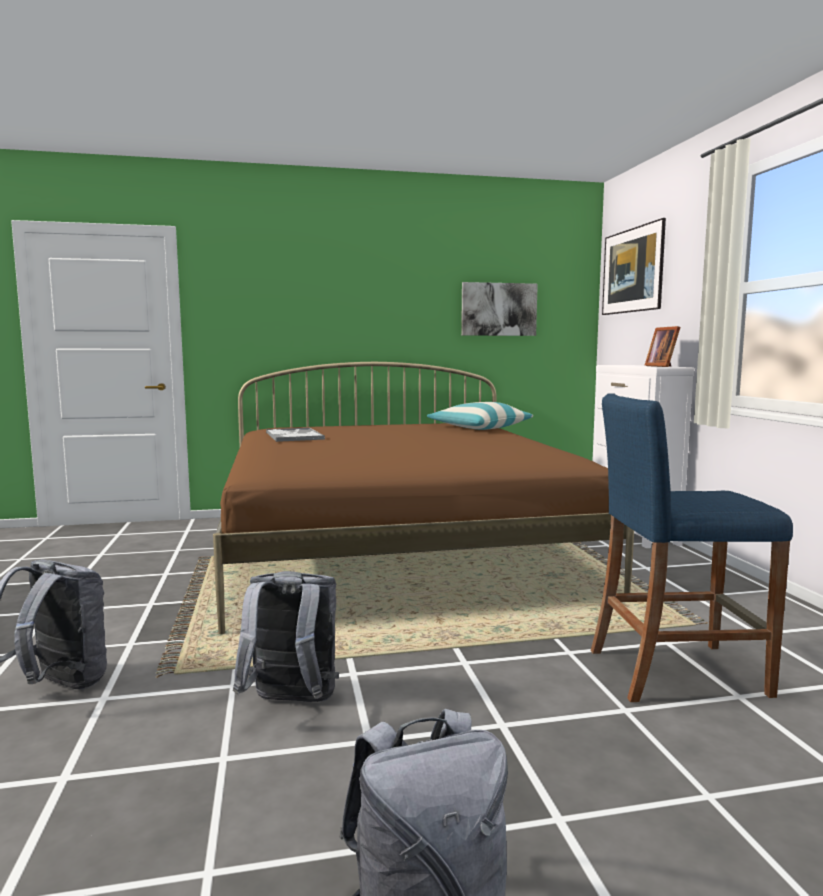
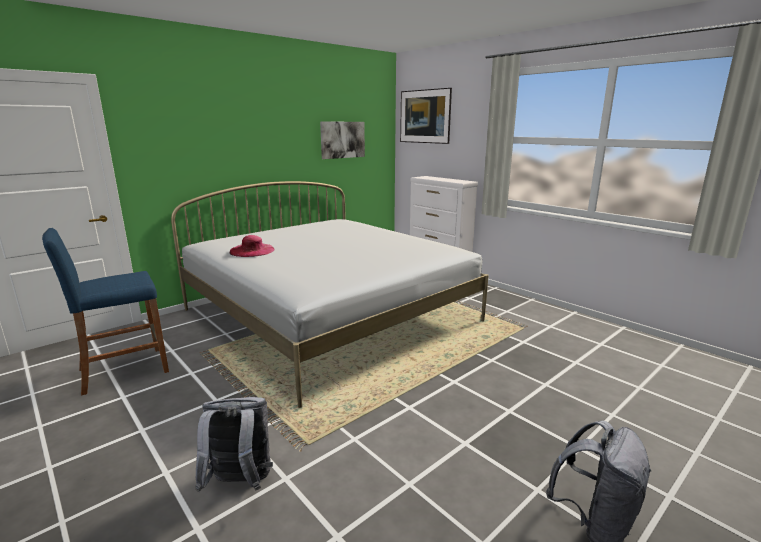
camera: 30 degrees left, 10 degrees up
(291, 704) = (401, 437): grey backpack -> none
(294, 436) = (252, 250): tray -> pink hat
(397, 550) = (330, 315): brown bed -> white bed
(479, 428) = (355, 225): pillow -> none
(663, 366) = (460, 181): picture frame -> none
(676, 672) = (542, 357): blue stool -> blue stool (124, 370)

